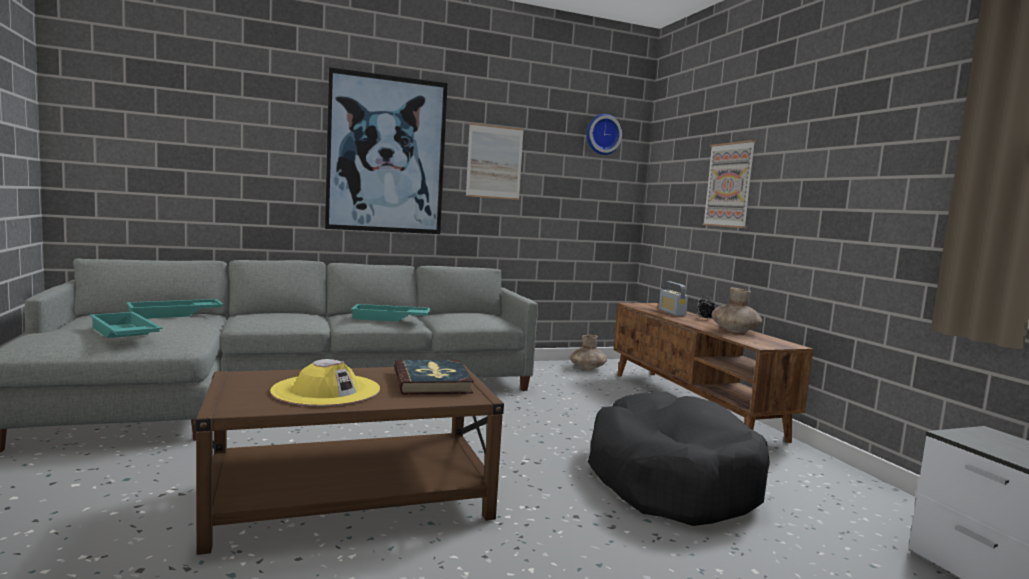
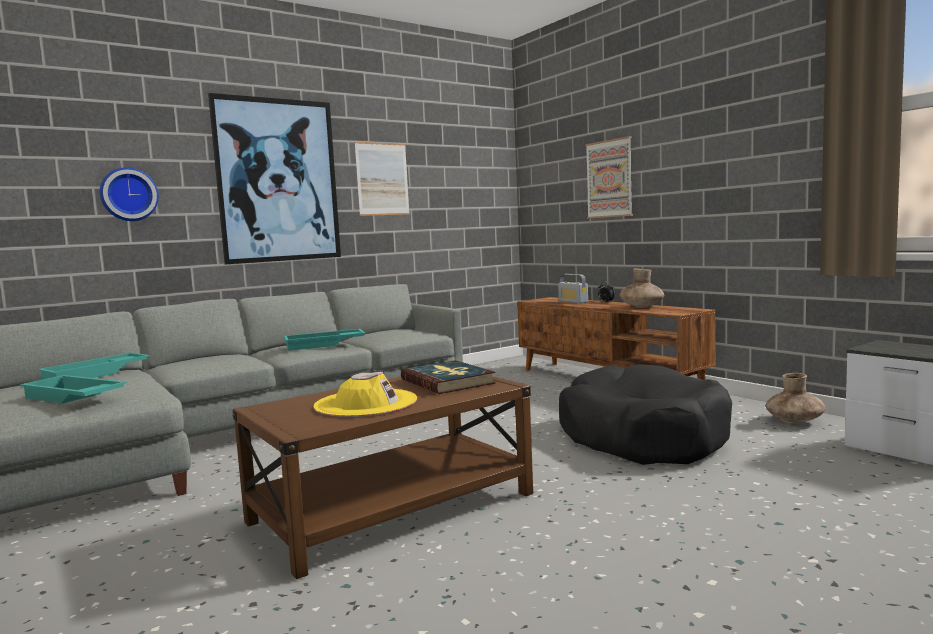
camera: 15 degrees left, 0 degrees up
(587, 368) = (494, 368): brown vase -> brown vase (794, 421)
(602, 134) = (475, 144): wall clock -> wall clock (128, 194)

